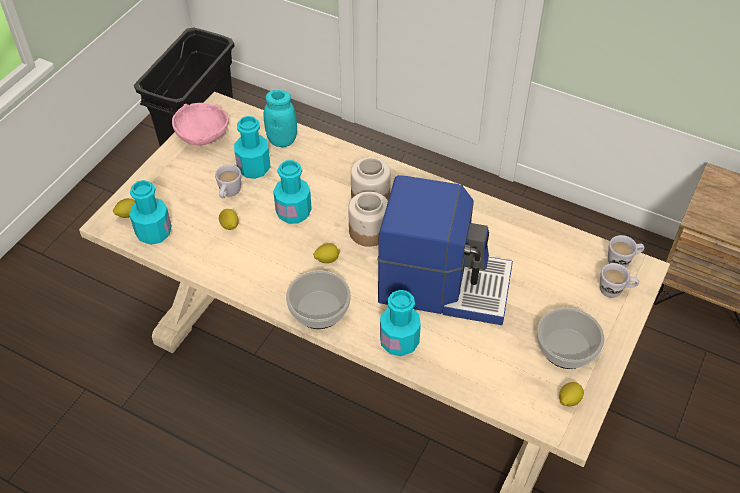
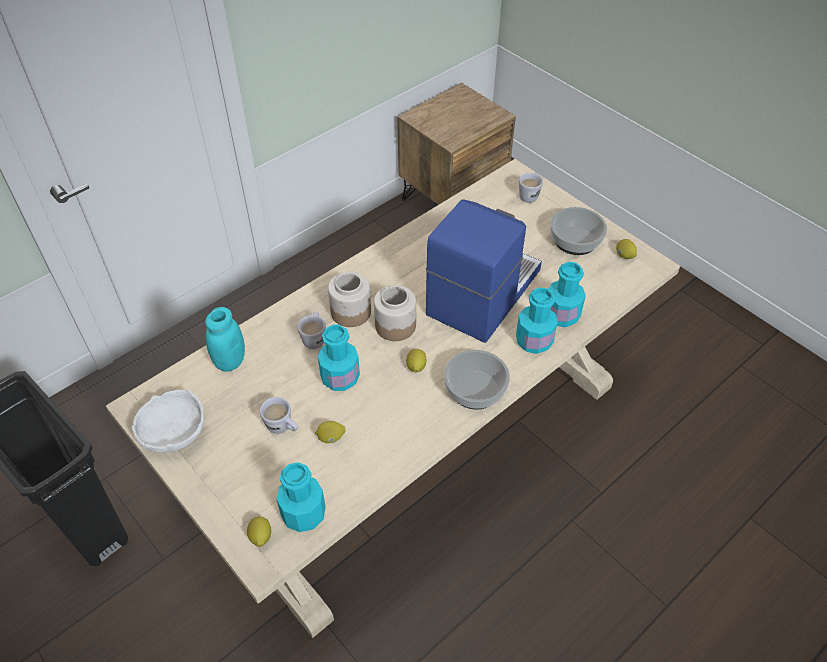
camera: 70 degrees left, 0 degrees up
(202, 135) = (173, 433): pink bowl -> white bowl
(254, 168) = (257, 396): turquoise bottle -> turquoise bottle (561, 315)
(622, 261) = (502, 181): white mug -> white mug (314, 338)

